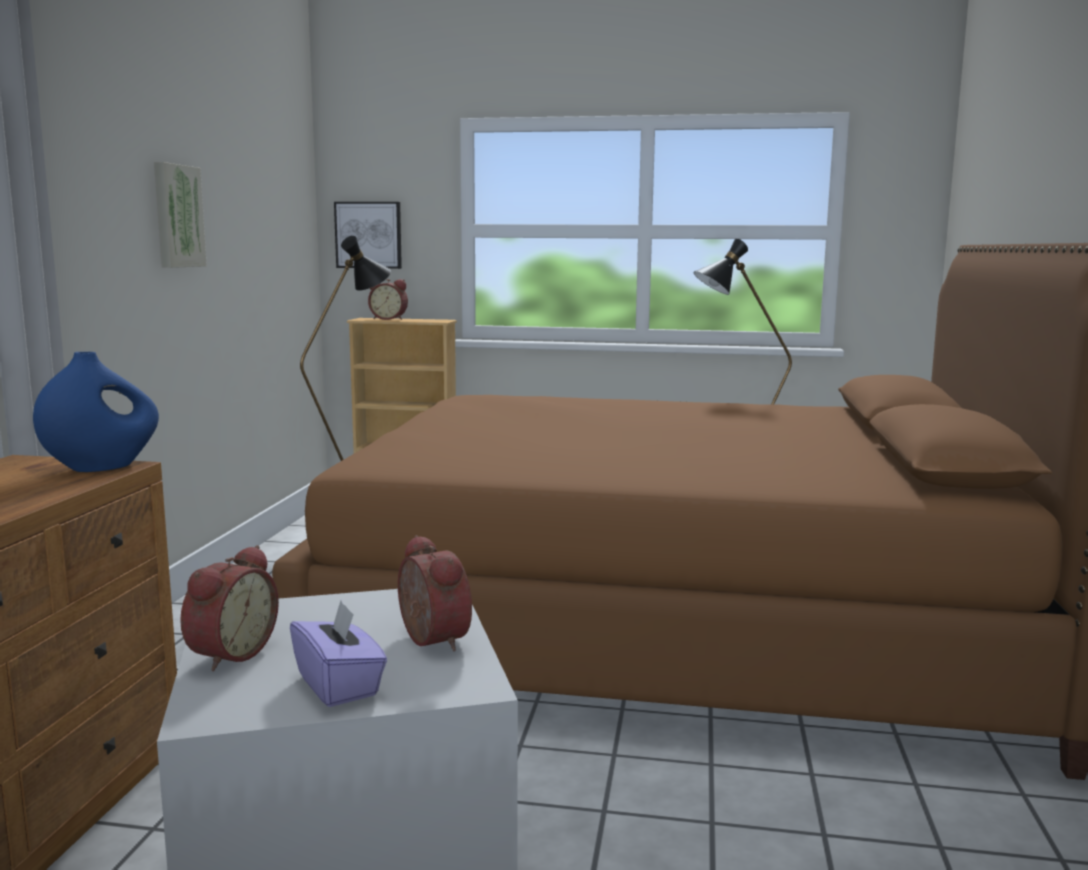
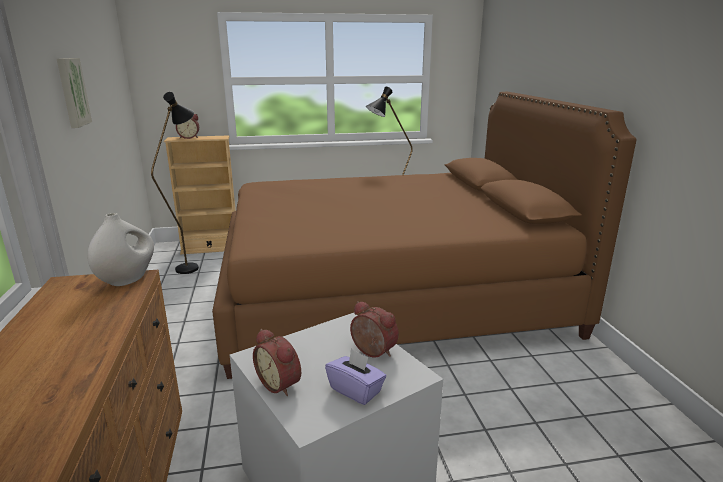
camera: 20 degrees left, 10 degrees up
(102, 467) = (128, 279): blue vase -> white vase
(229, 653) = (281, 383): alarm clock -> alarm clock turned 135 degrees clockwise
(368, 235) = (164, 85): picture -> none

